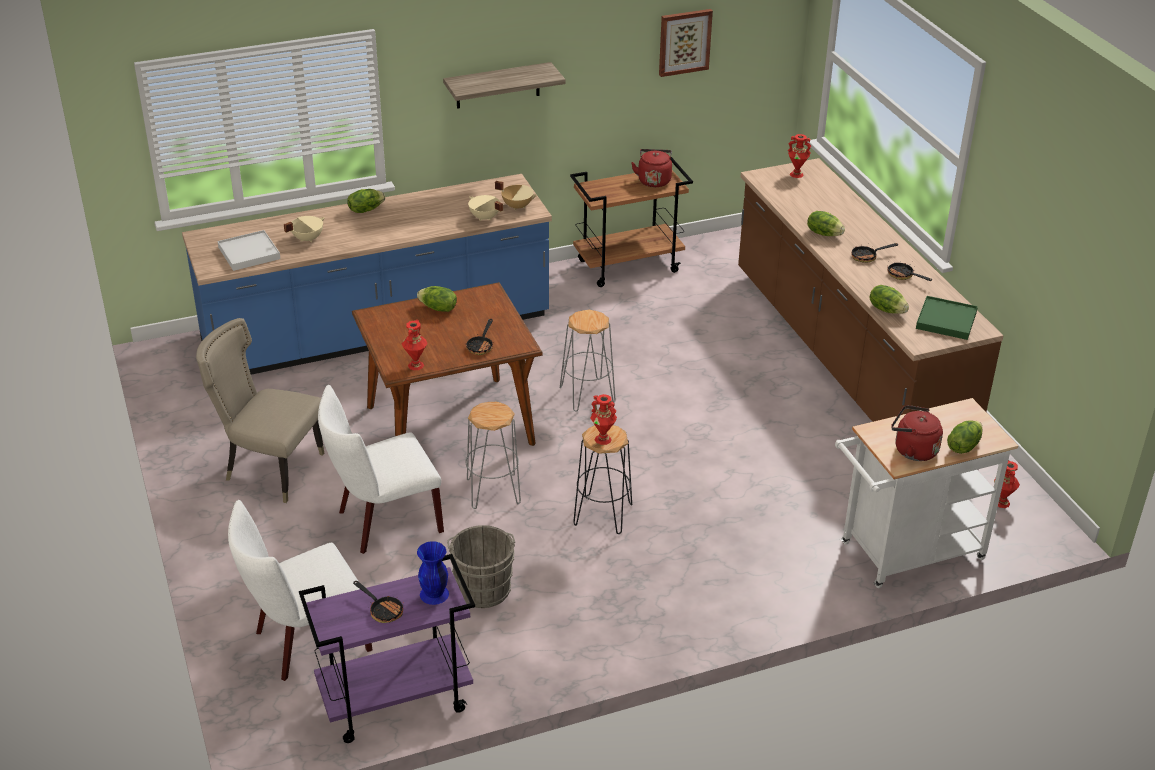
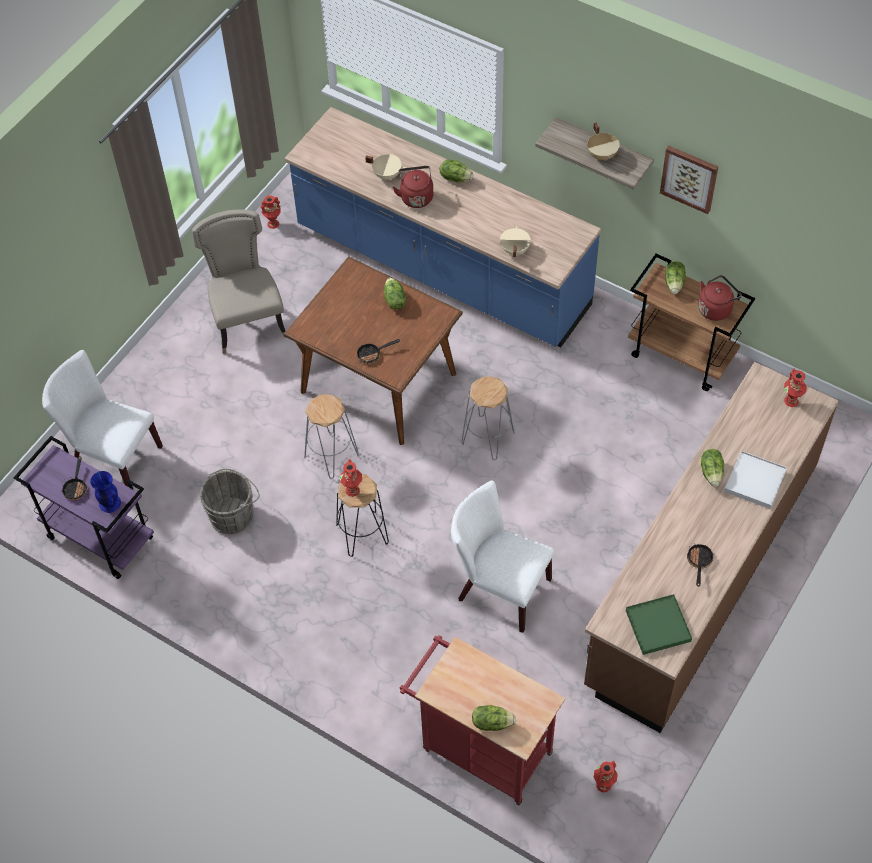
camera: 55 degrees right, 20 degrees up
(249, 253) = (340, 158): white tray -> white tray (755, 481)
(383, 522) = (249, 418): white chair -> white chair (498, 588)
(416, 365) = (317, 335): red vase -> red vase (273, 224)
(517, 206) = (550, 257): beige cooking pot -> beige cooking pot (602, 155)
(684, 42) = (787, 217): picture -> picture (689, 178)
(867, 257) = (705, 522): frying pan -> none
(887, 309) = (635, 577): lettuce -> lettuce (674, 283)
(904, 554) = (480, 748): white cart -> red cart
(912, 450) = (458, 691): red kettle -> red kettle (416, 196)

